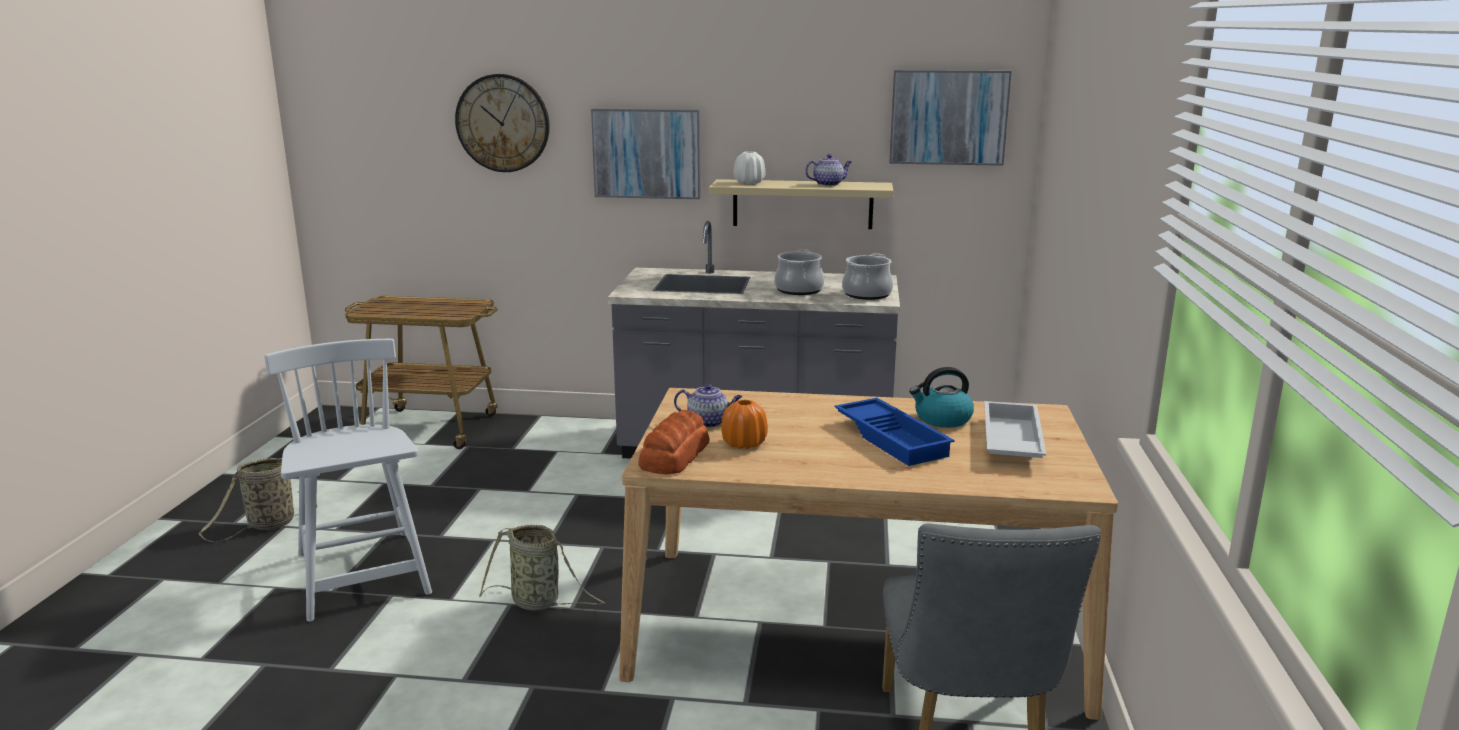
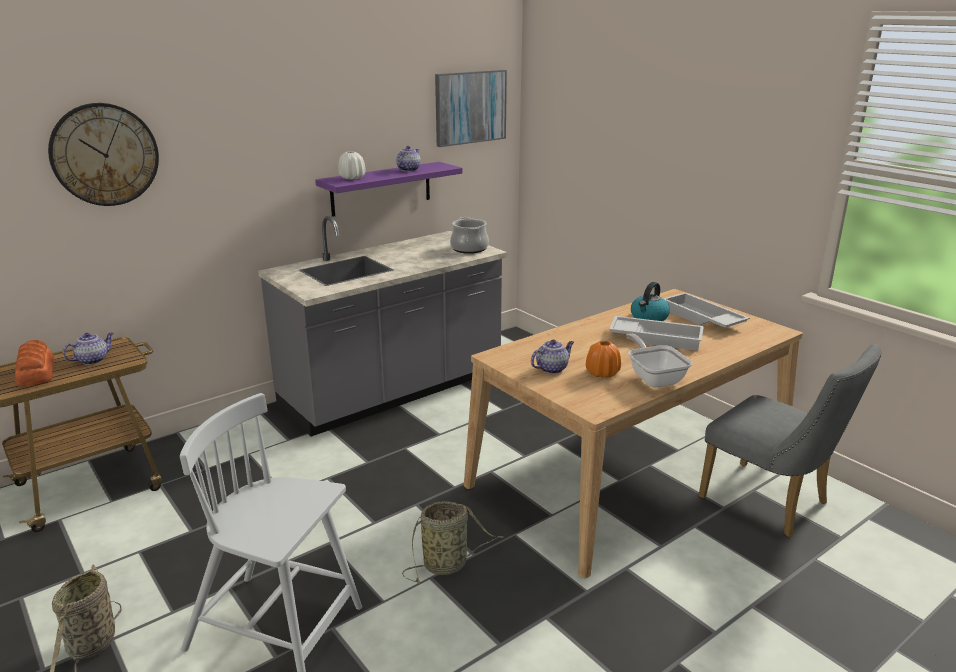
camera: 45 degrees left, 5 degrees up
(443, 309) = (93, 360): none -> teapot
(647, 153) = (254, 165): picture -> none
(674, 455) = (588, 398): bread -> bread (35, 372)
(785, 467) = (654, 378): none -> frying pan
(798, 290) = (422, 257): cooking pot -> none
(802, 204) = (381, 188): beige shelf -> purple shelf
(893, 438) = (656, 338): blue tray -> white tray

